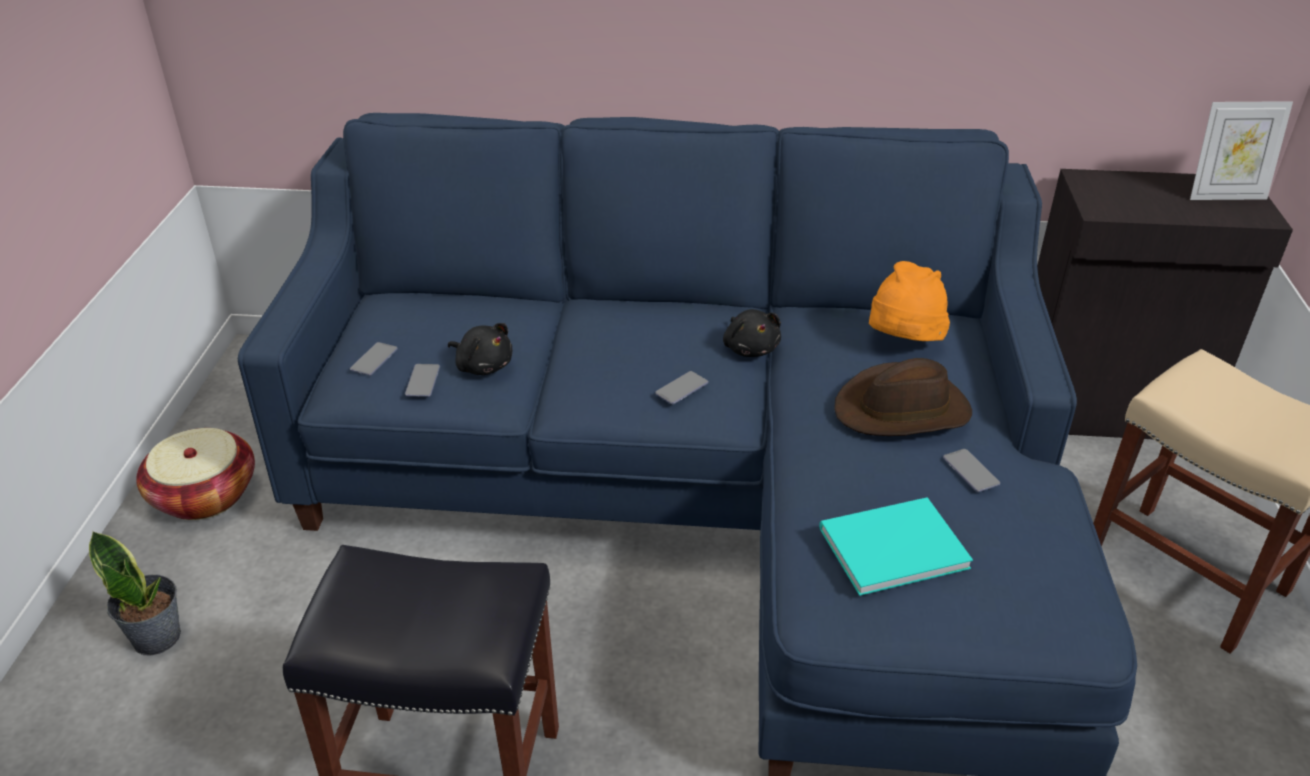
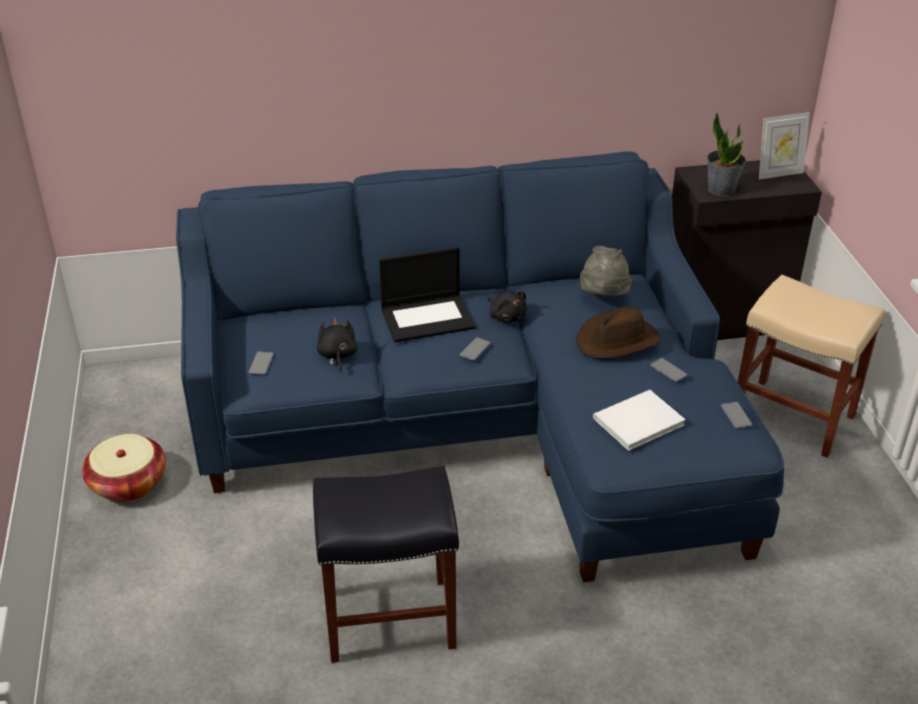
camera: 15 degrees left, 0 degrees up
(157, 636) = (148, 579): potted plant -> potted plant (721, 189)
(423, 381) = (302, 372): phone -> phone (736, 416)
(483, 365) = (337, 356): black plush toy -> black plush toy turned 120 degrees counterclockwise
(634, 332) = (428, 317): none -> laptop
(888, 546) = (635, 421): turquoise book -> white book
(903, 342) = (603, 298): orange hat -> grey hat

